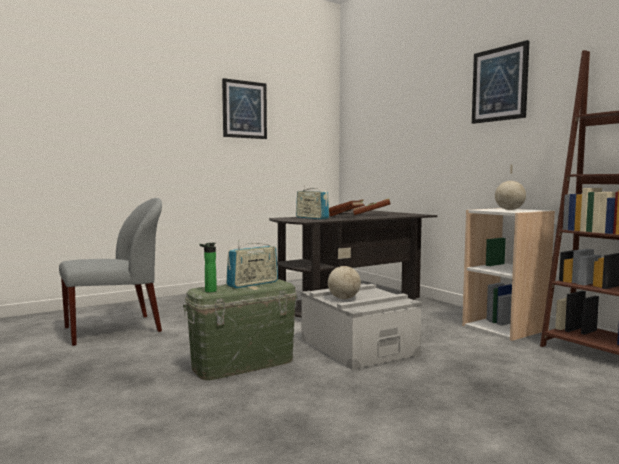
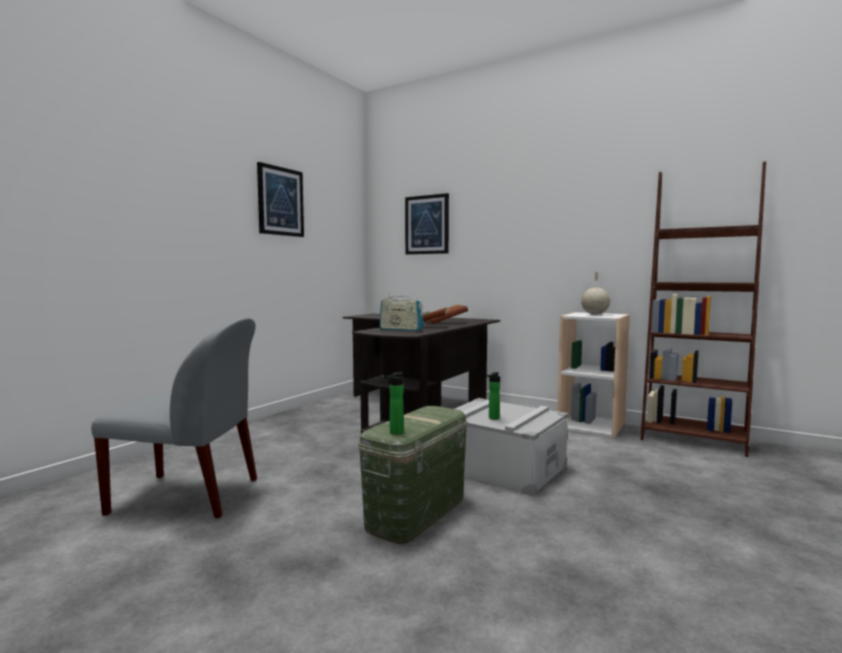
camera: 25 degrees left, 0 degrees up
(115, 329) = (189, 496): grey chair -> grey chair turned 60 degrees clockwise
(253, 284) = (421, 416): radio -> none
(343, 298) = (493, 418): globe -> bottle
(499, 84) = (568, 195): picture -> picture (427, 225)

